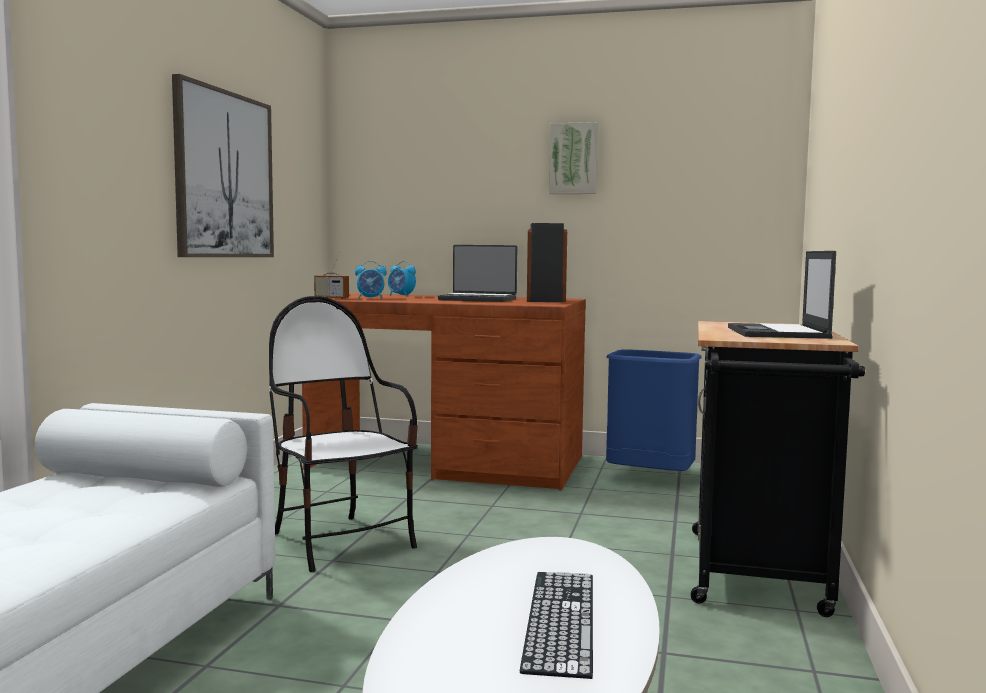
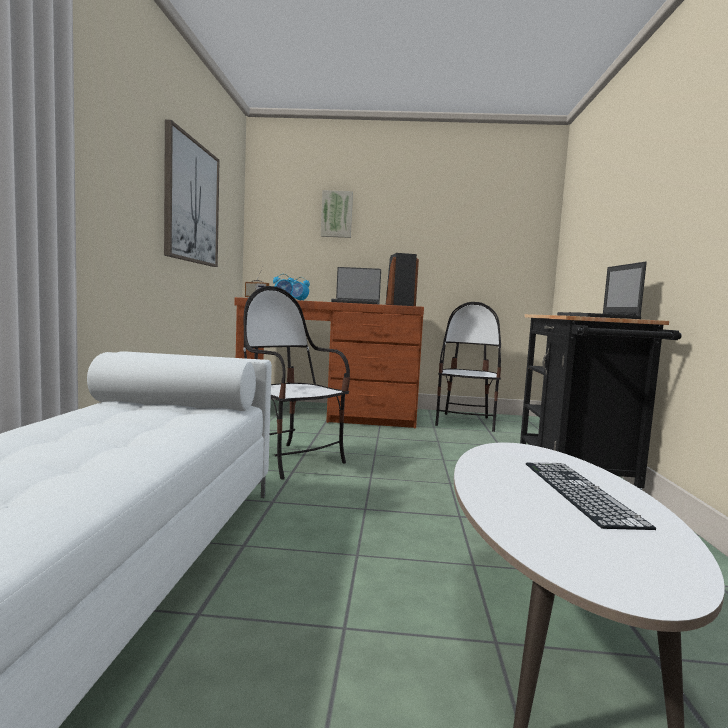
camera: 10 degrees left, 0 degrees up
(573, 159) = (414, 216): picture -> picture (337, 214)
(650, 479) = (466, 422): blue trash can -> chair

